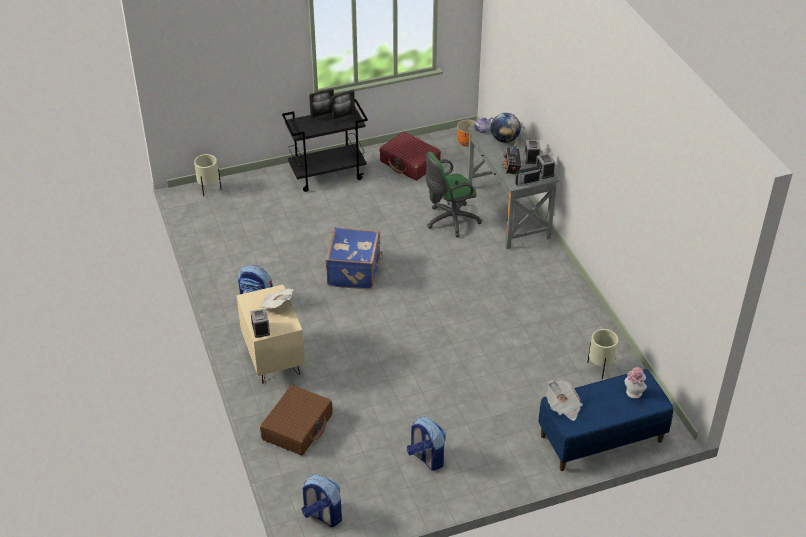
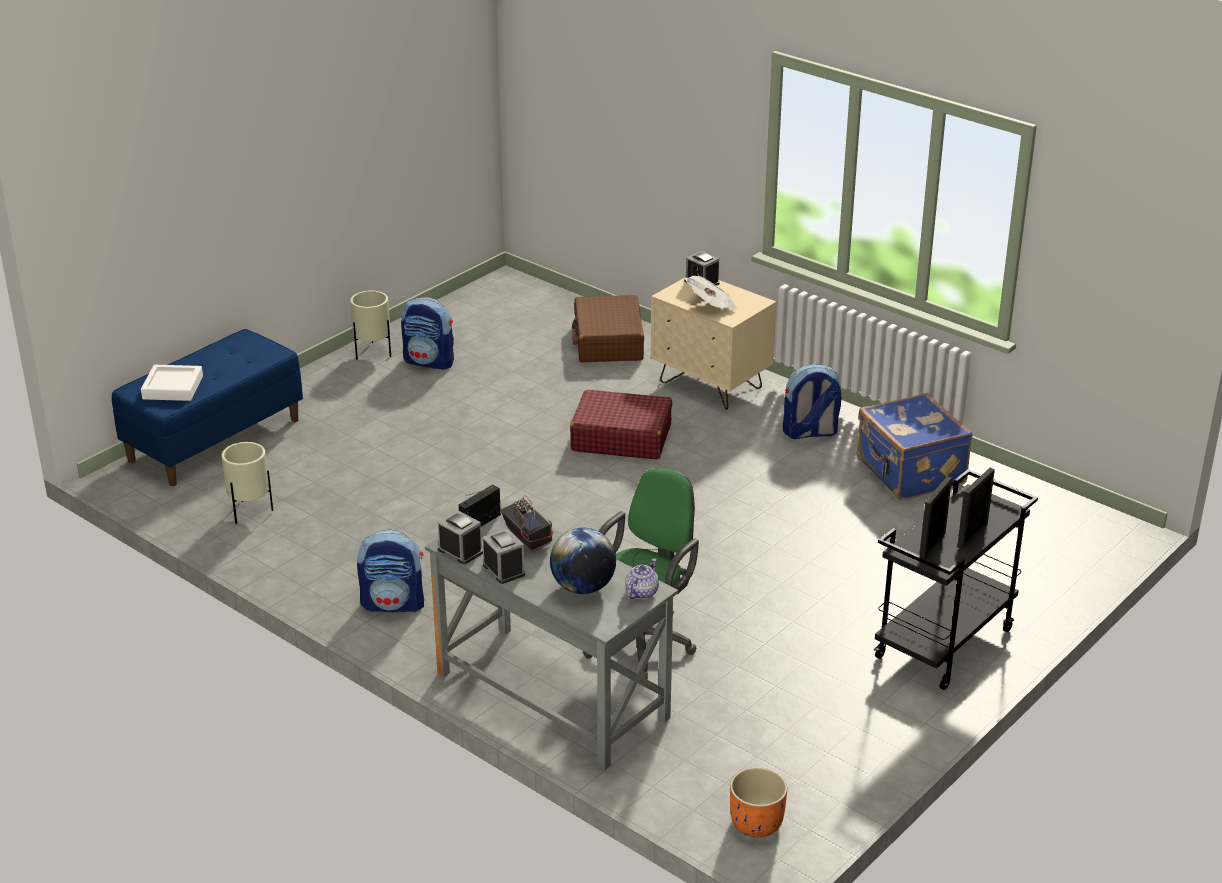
camera: 150 degrees right, 10 degrees down
(209, 190) = (1095, 546): beige planter -> beige planter (373, 353)
(322, 515) = (506, 293): backpack -> backpack (394, 604)
(355, 271) = (719, 512): blue suitcase -> blue suitcase (909, 473)
(410, 163) = (823, 726): red suitcase -> red suitcase (621, 438)
(563, 407) = (263, 351): newspaper -> none
(633, 394) = (173, 387): hat -> white tray

